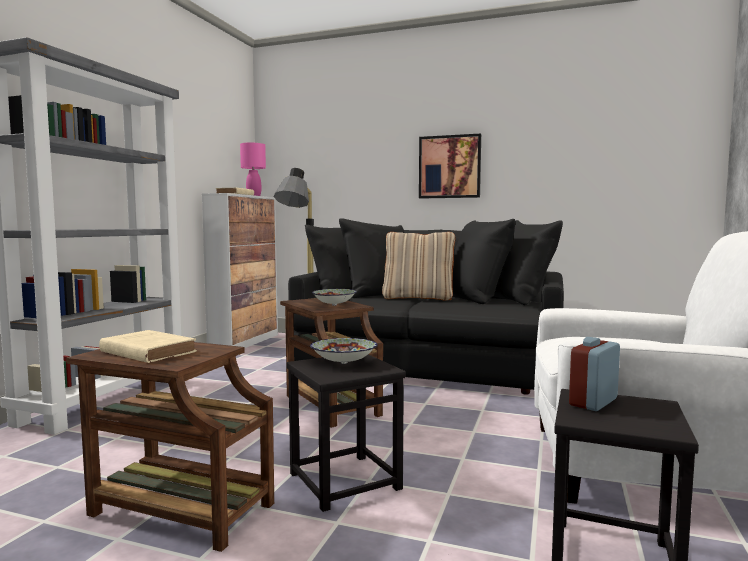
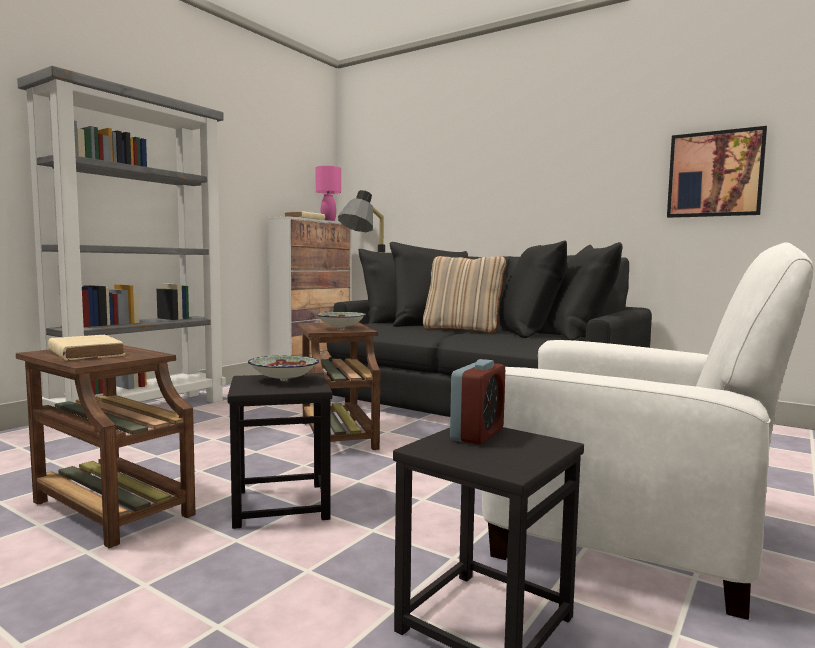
camera: 15 degrees right, 0 degrees up
(449, 167) = (528, 186): picture -> picture (715, 174)
(593, 402) = (477, 434): alarm clock -> alarm clock turned 150 degrees clockwise

